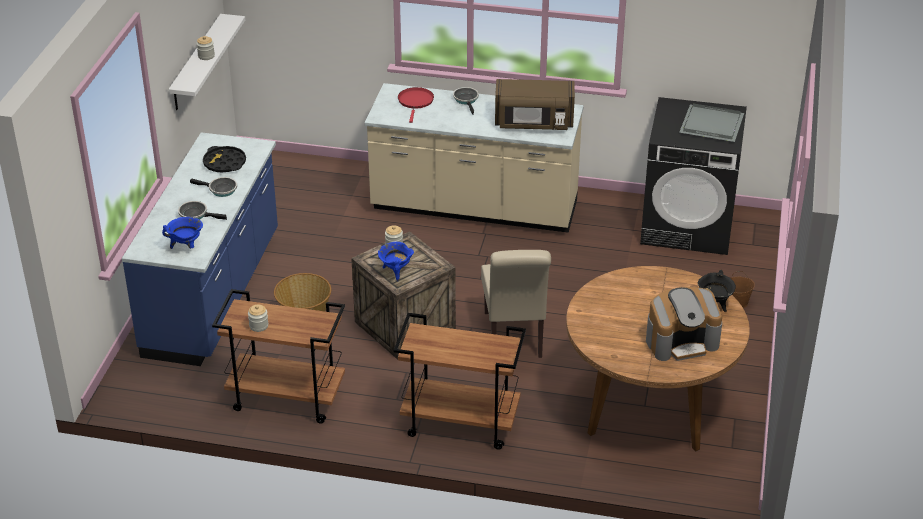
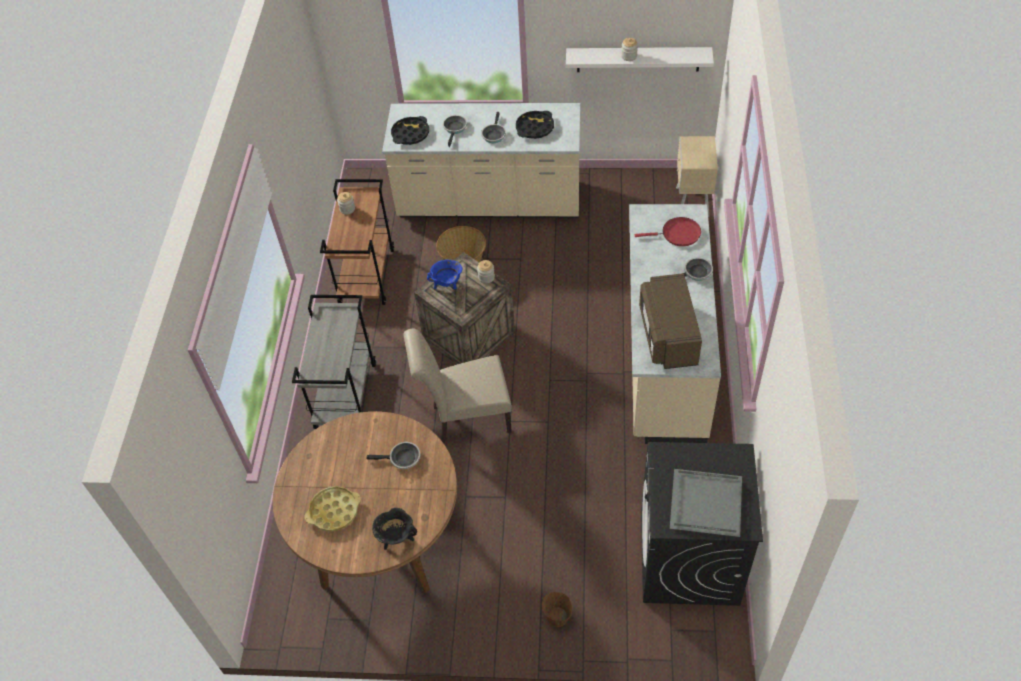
camera: 85 degrees right, 15 degrees up
(186, 246) = (410, 134): blue cooking pot -> black tray
(214, 294) = (489, 203): blue counter -> beige counter
(283, 163) = (691, 203): none -> beige nightstand
(459, 424) = (345, 395): brown cart -> grey cart
(627, 296) = (402, 458): none -> frying pan
(681, 341) = (334, 511): coffee machine -> yellow tray

